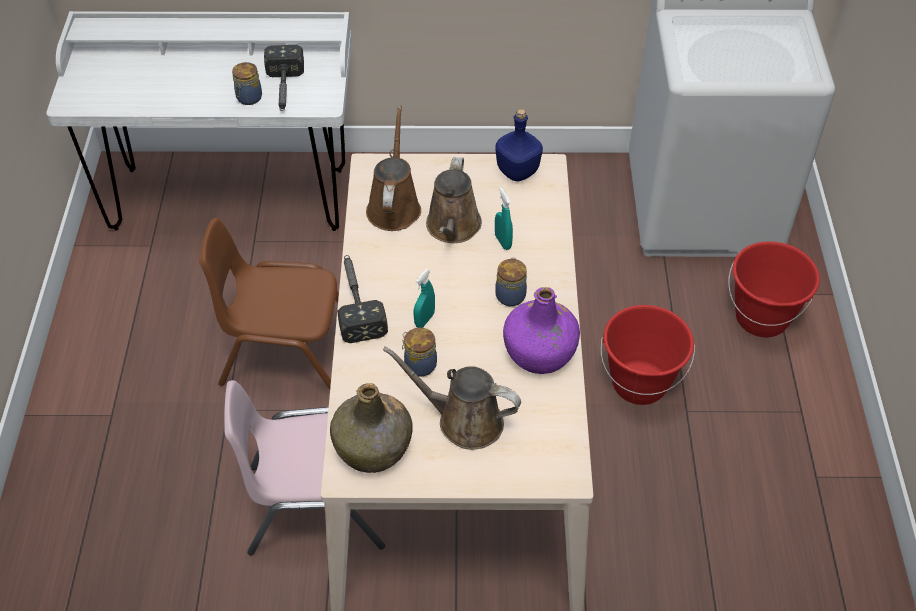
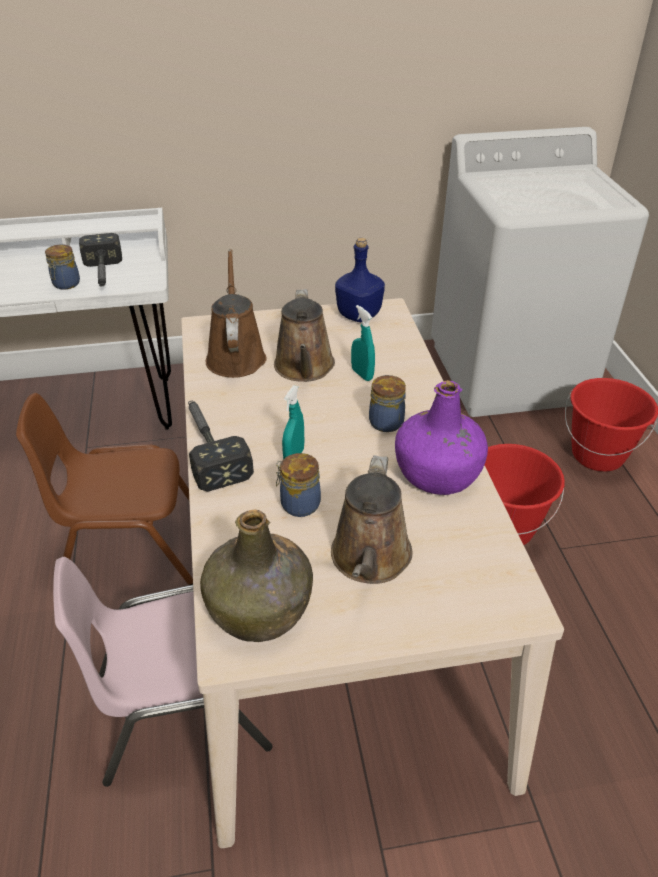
camera: 10 degrees left, 10 degrees down
(464, 420) = (370, 559): brown watering can -> brown watering can turned 90 degrees counterclockwise

